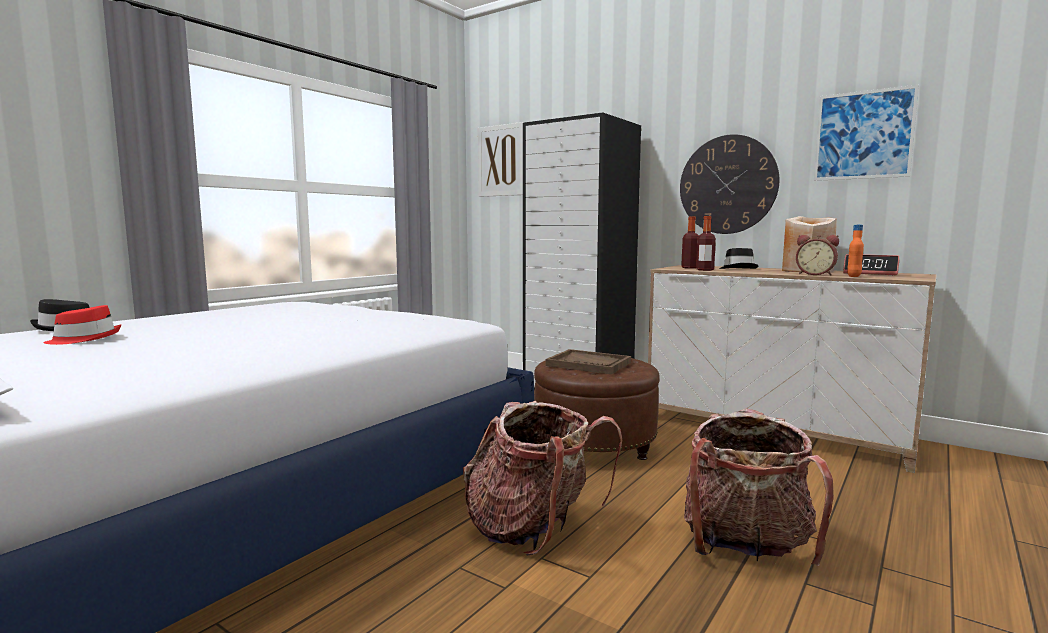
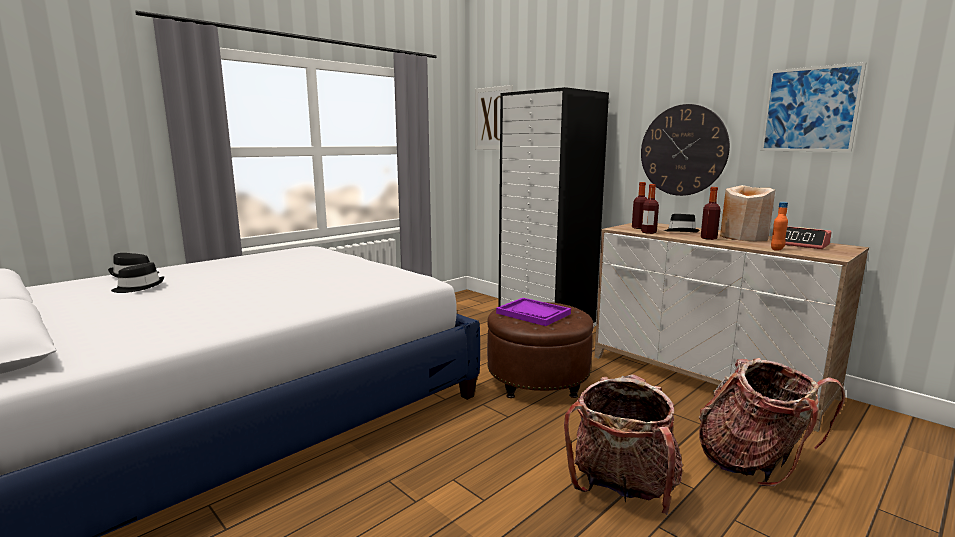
camera: 10 degrees right, 5 degrees up
(85, 339) = (139, 287): red hat -> black hat
(533, 529) = (457, 454): backpack -> backpack (754, 462)
(589, 364) = (533, 313): brown tray -> purple tray
(773, 272) = (708, 238): none -> bottle
(815, 274) = (743, 244): alarm clock -> none

